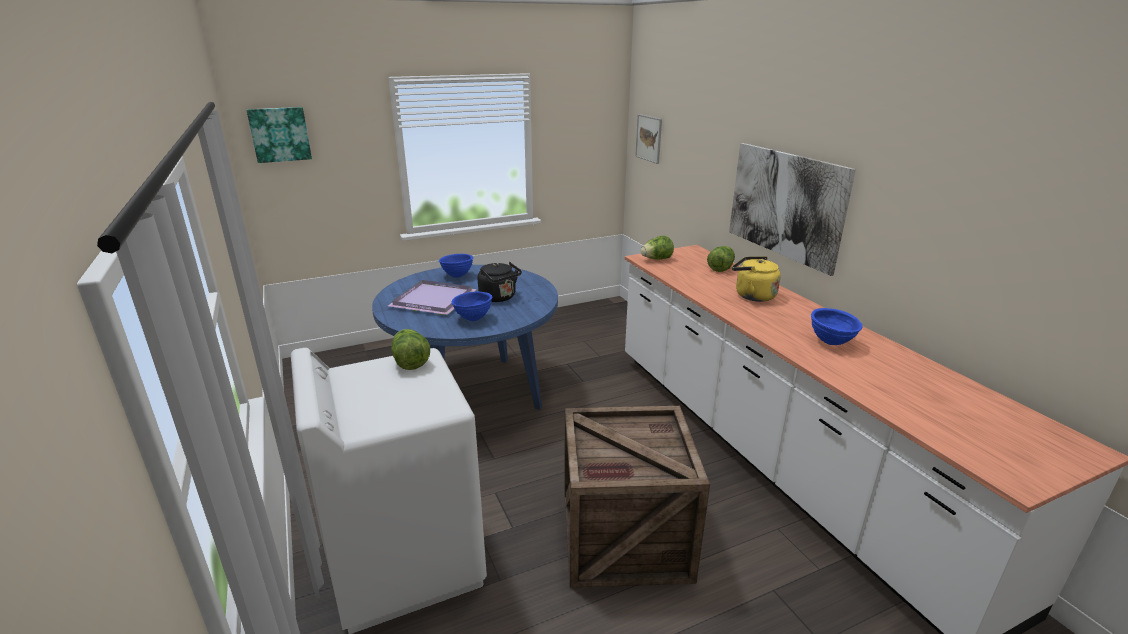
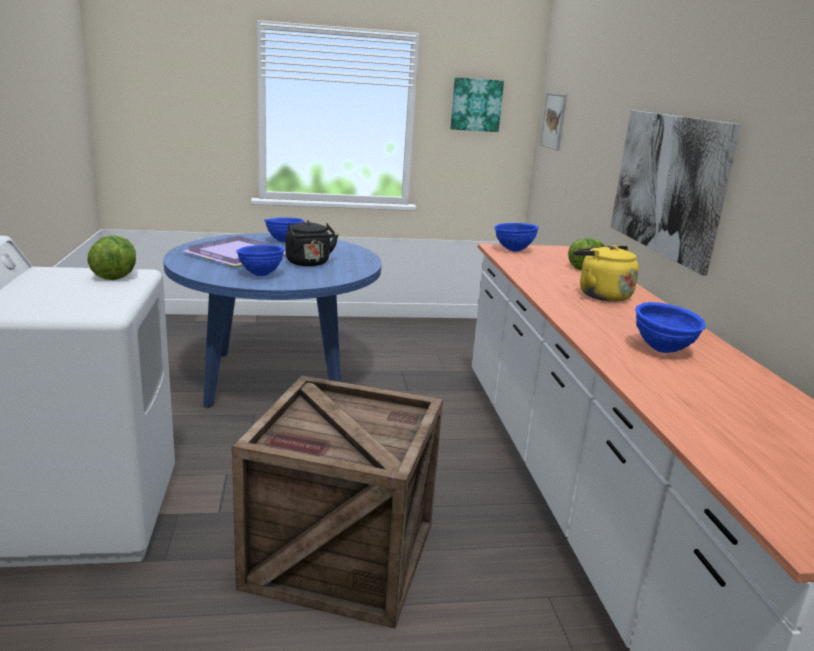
camera: 15 degrees right, 5 degrees down
(280, 134) = (135, 69): picture -> picture (476, 104)
(656, 259) = (513, 250): lettuce -> blue bowl

